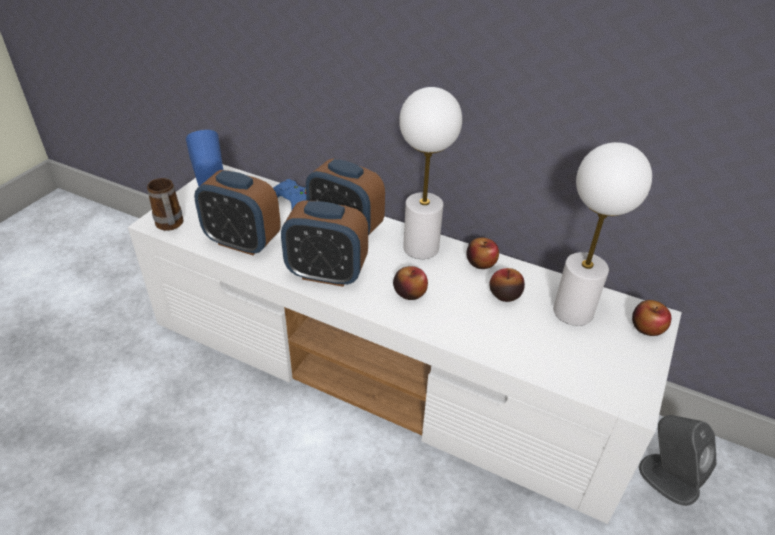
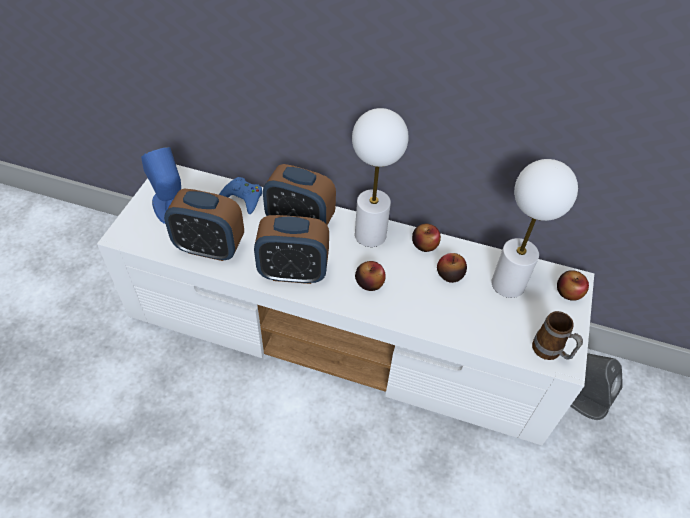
camera: 10 degrees left, 10 degrees up
(170, 226) = (137, 238): mug -> mug (550, 353)

